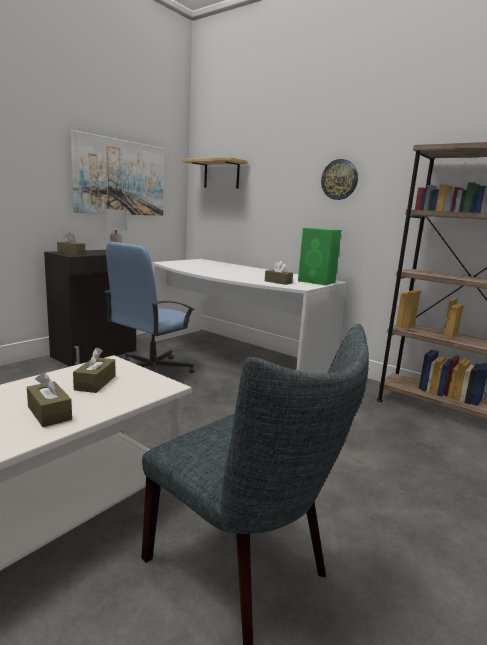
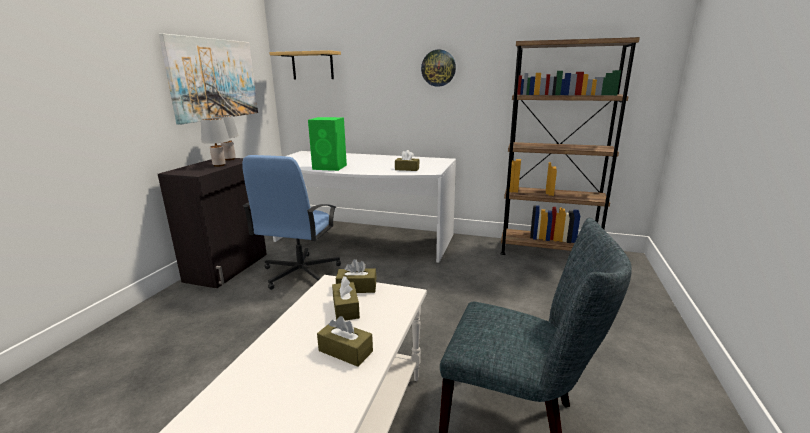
camera: 20 degrees left, 5 degrees up
(71, 253) = (190, 170): brown tissue box -> brown tissue box (356, 288)
(99, 253) = (219, 165): none -> grey table lamp
(317, 282) = (435, 162): green speaker -> green speaker (330, 167)

